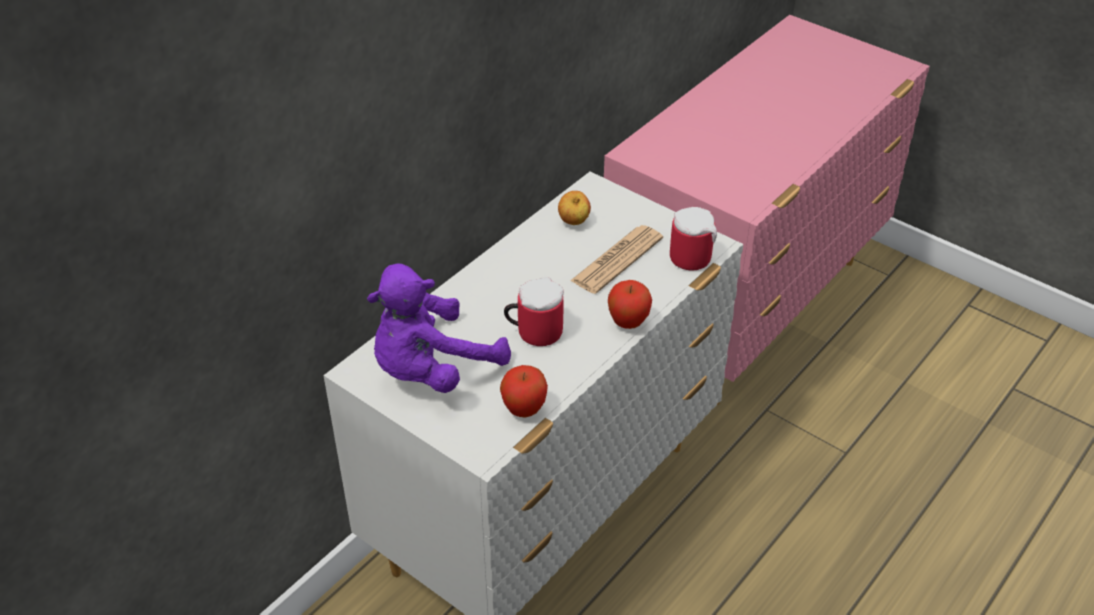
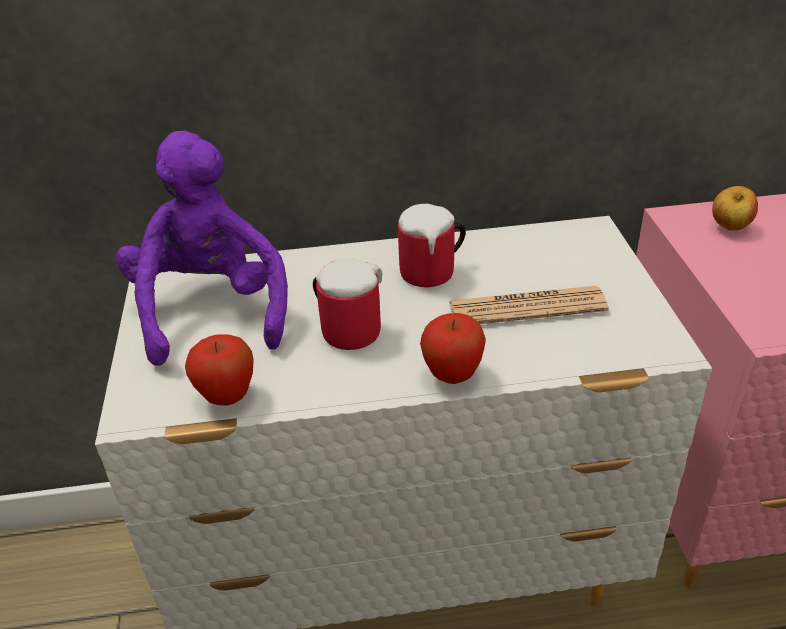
camera: 45 degrees right, 5 degrees down
(432, 370) = (211, 310): purple plush toy -> purple plush toy turned 75 degrees clockwise
(574, 222) = (528, 252): apple -> apple (729, 228)
(693, 255) = (626, 347): mug -> mug (435, 272)

